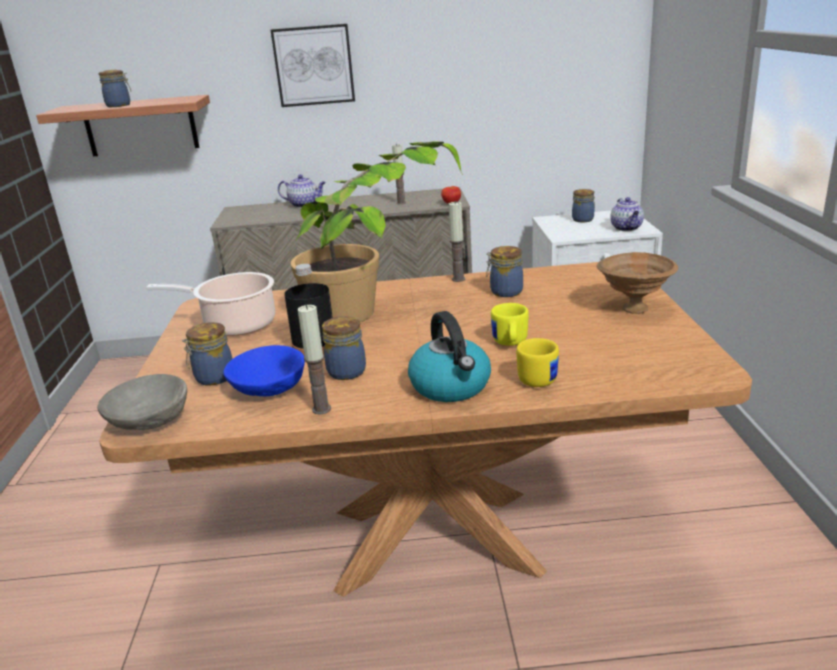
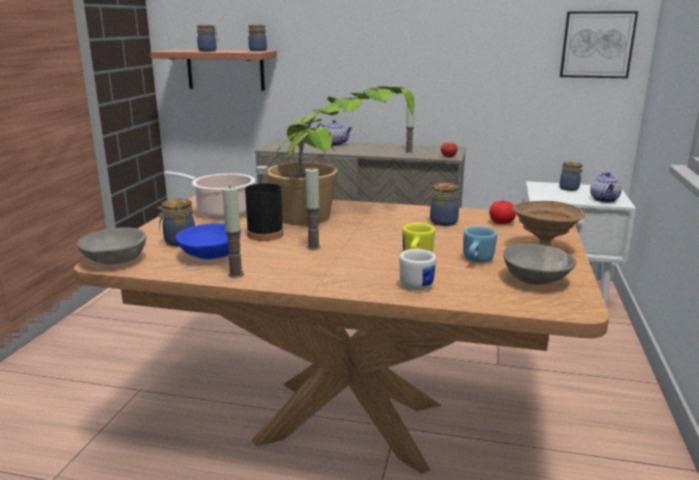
camera: 15 degrees right, 5 degrees down
(314, 65) = (358, 35): picture -> picture (597, 44)
(346, 371) = (274, 253): jar -> jar (258, 50)
(451, 386) = (344, 277): kettle -> none
(458, 279) = (412, 208): candle -> candle (313, 247)
(539, 377) = (420, 284): yellow mug -> white mug
(567, 281) = (501, 223): none -> tomato
(576, 336) = (476, 261): none -> blue mug
(651, 347) = (535, 279): none -> grey bowl

